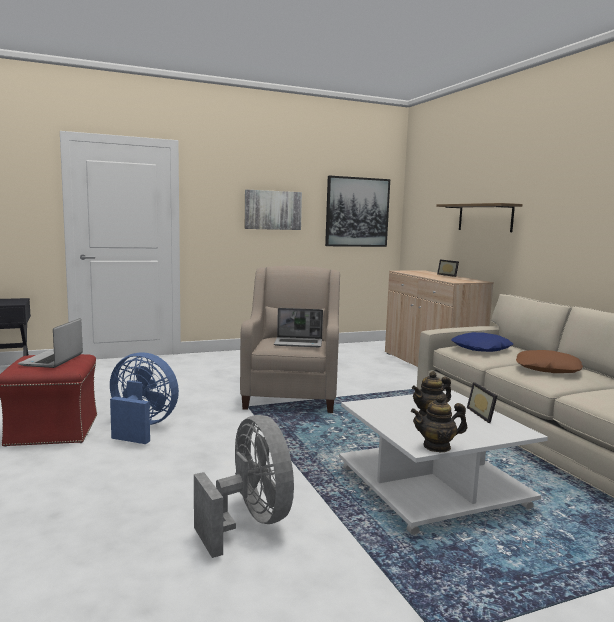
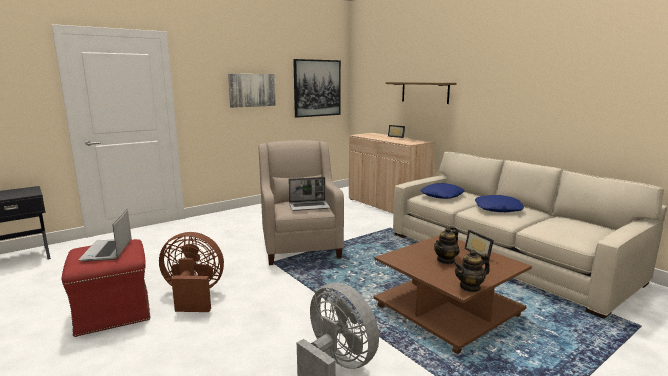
camera: 15 degrees left, 5 degrees up
(141, 427) = (193, 296): blue fan -> brown fan
(434, 488) = (449, 311): white coffee table -> brown coffee table
(547, 369) = (498, 209): brown pillow -> blue pillow

